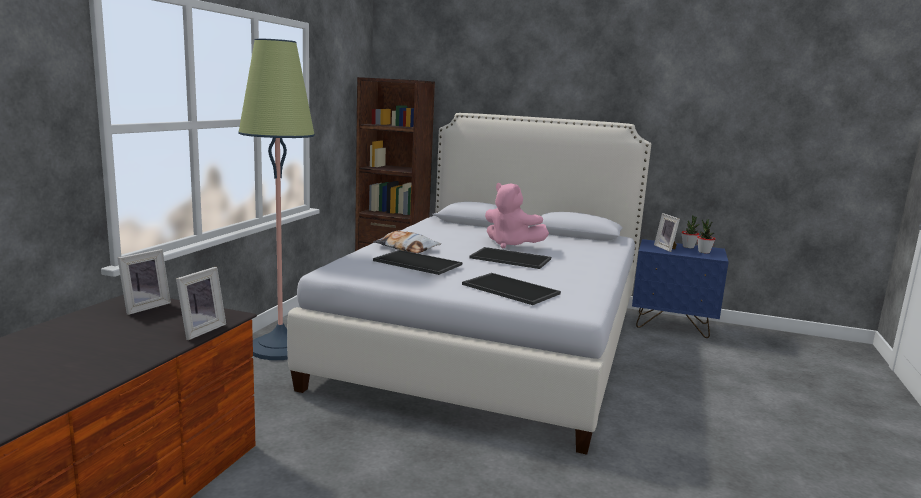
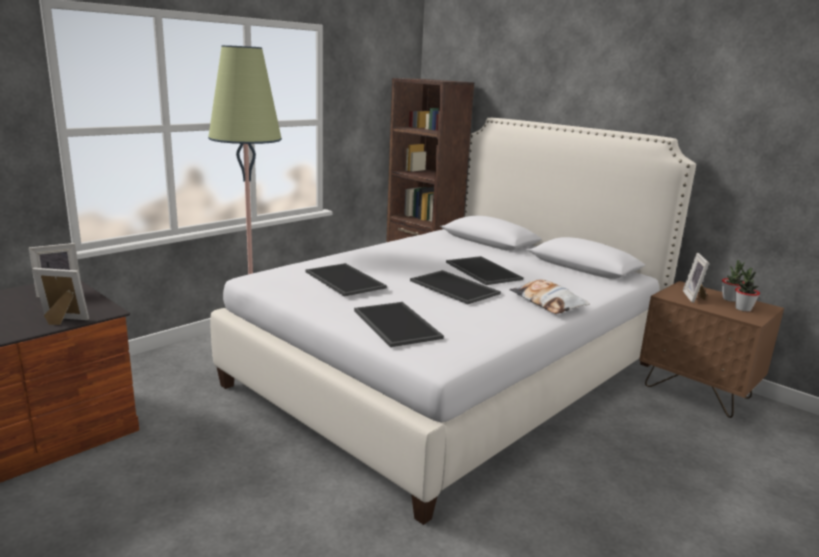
camera: 25 degrees right, 5 degrees up
(199, 330) = (62, 321): picture frame -> picture frame turned 135 degrees counterclockwise
(406, 248) = (364, 261): pillow -> pillow (547, 302)
(511, 245) = (481, 271): pink plush toy -> tray
(672, 325) = (697, 392): blue nightstand -> brown nightstand

